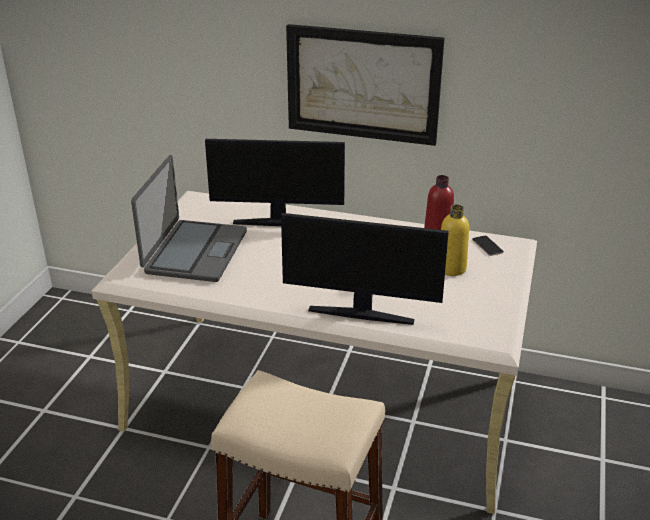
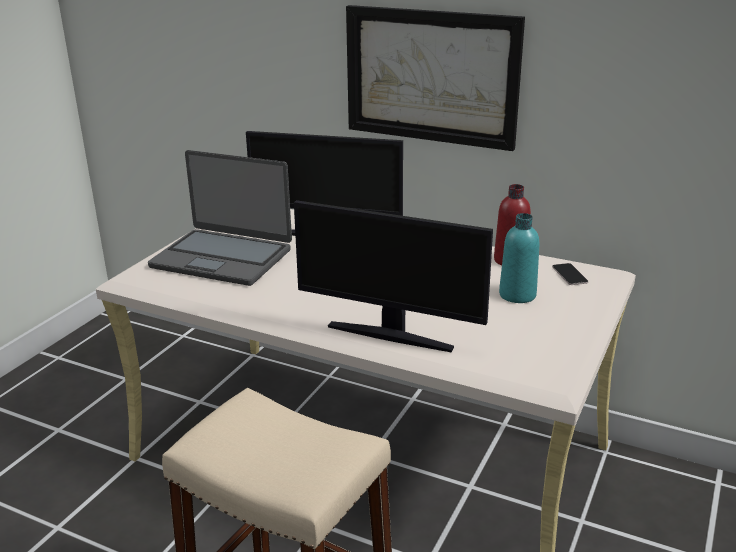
camera: 10 degrees right, 5 degrees down
(194, 252) = (222, 258): laptop -> laptop turned 90 degrees clockwise
(451, 268) = (517, 295): yellow bottle -> turquoise bottle

